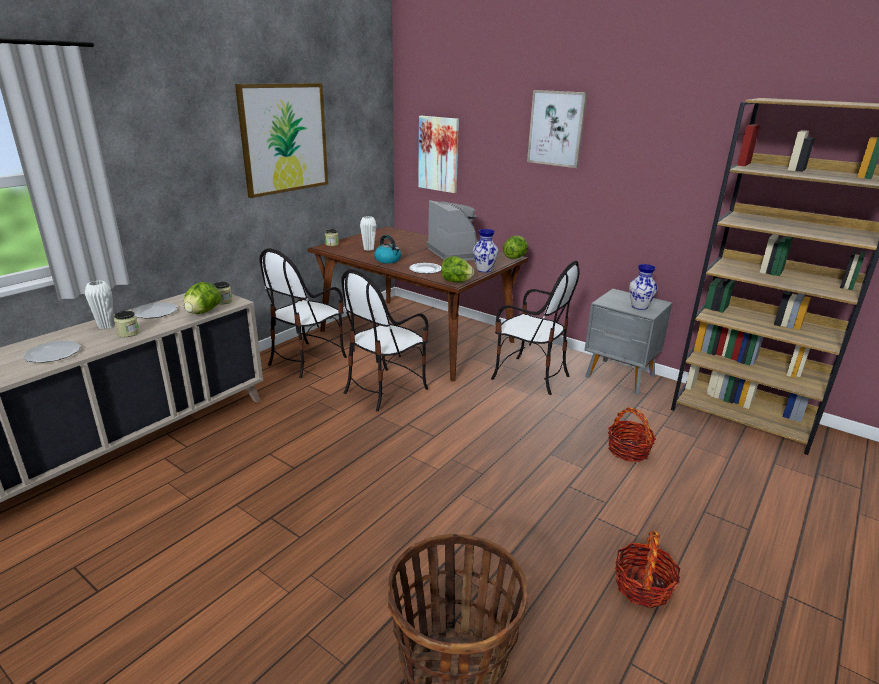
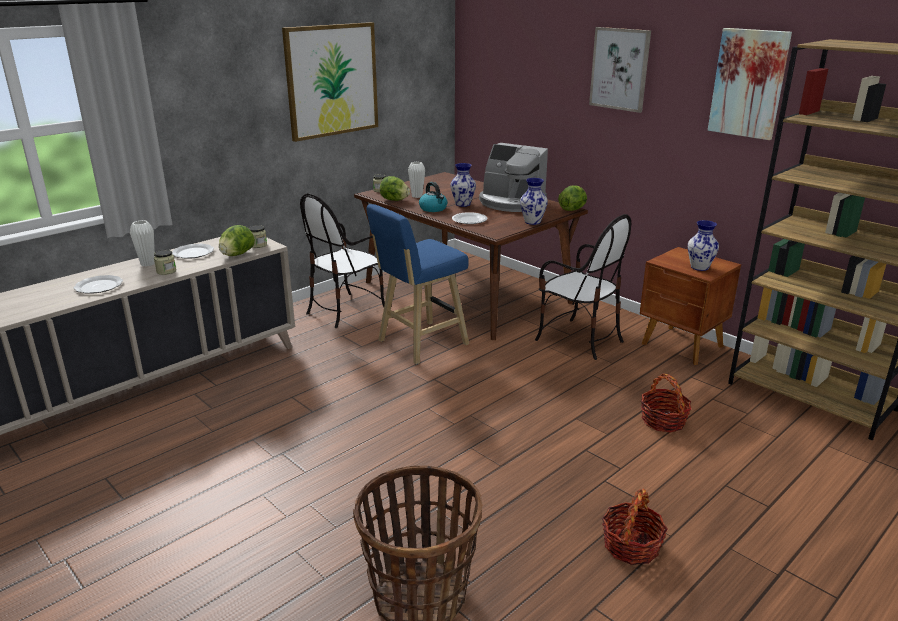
camera: 10 degrees right, 0 degrees up
(385, 389) = (419, 344): chair -> blue stool
(414, 255) = (463, 204): none -> vase
(439, 154) = (500, 94): picture -> picture (748, 83)
(456, 281) = (497, 233): lettuce -> lettuce (394, 200)
(457, 253) = (510, 202): coffee machine -> coffee machine turned 135 degrees clockwise
(620, 377) = (682, 346): grey nightstand -> brown nightstand

